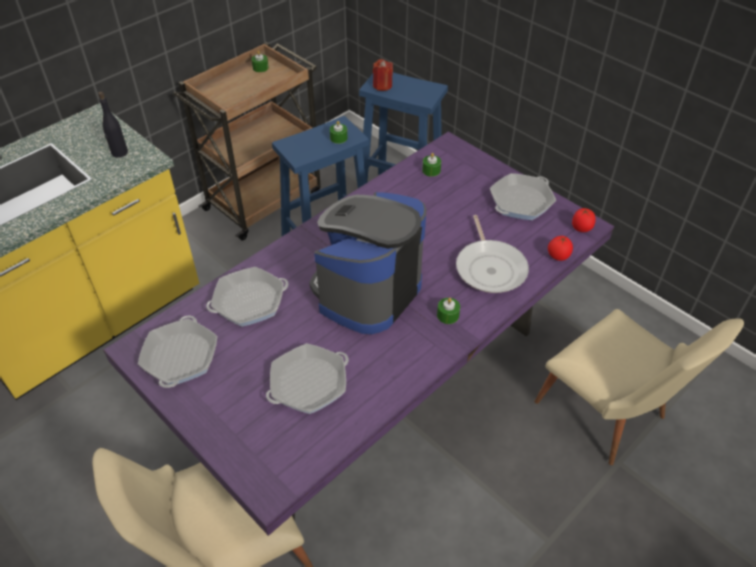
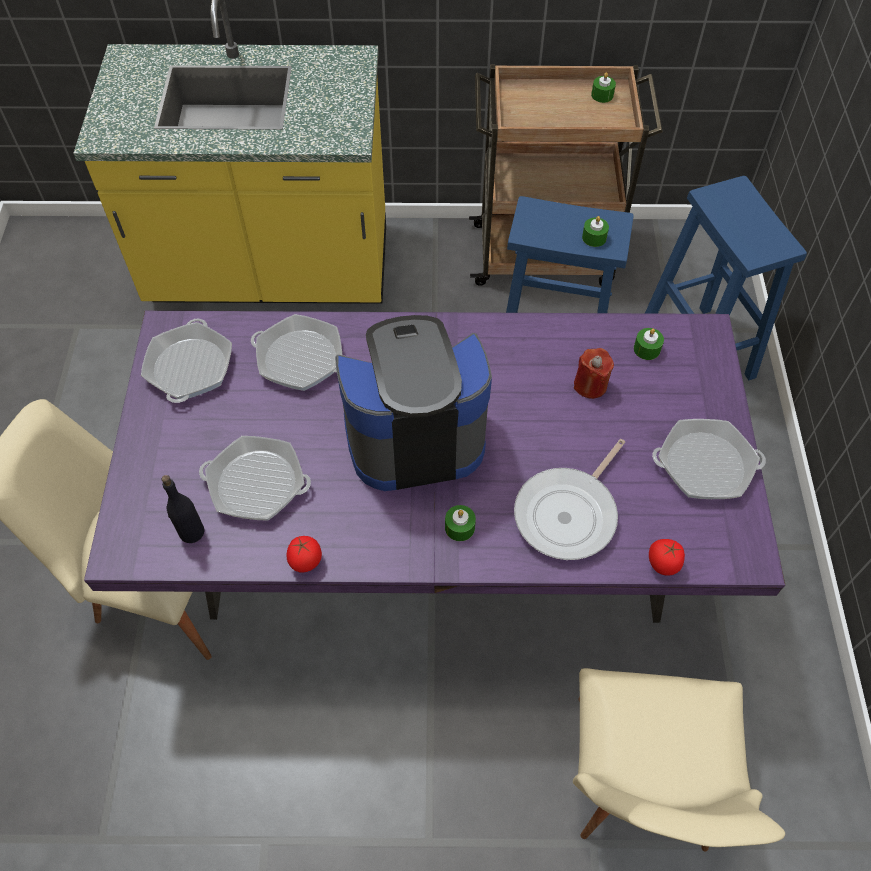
camera: 45 degrees right, 10 degrees up
(119, 153) = (334, 115): black bottle -> black bottle (191, 532)
(180, 357) = (190, 367): frying pan -> frying pan turned 135 degrees clockwise
(382, 85) = (723, 202): red candle -> red candle (590, 385)
(581, 229) = (736, 555): tomato -> tomato (305, 562)

